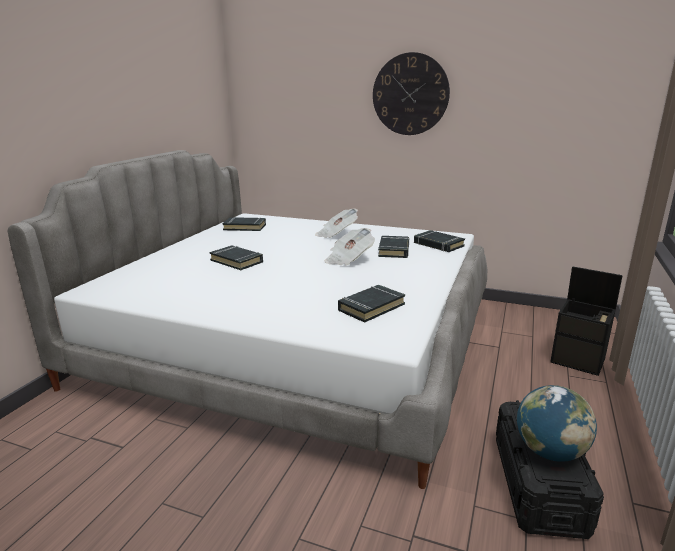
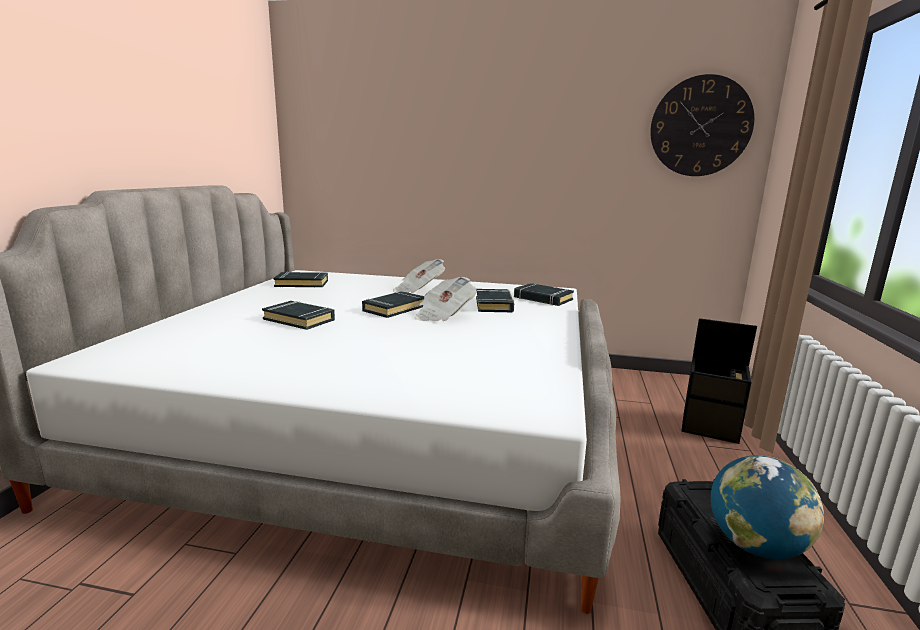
camera: 10 degrees left, 5 degrees down
(371, 307) = (493, 367): black book -> black book (394, 308)
(410, 94) = (499, 131): wall clock -> wall clock (700, 126)

